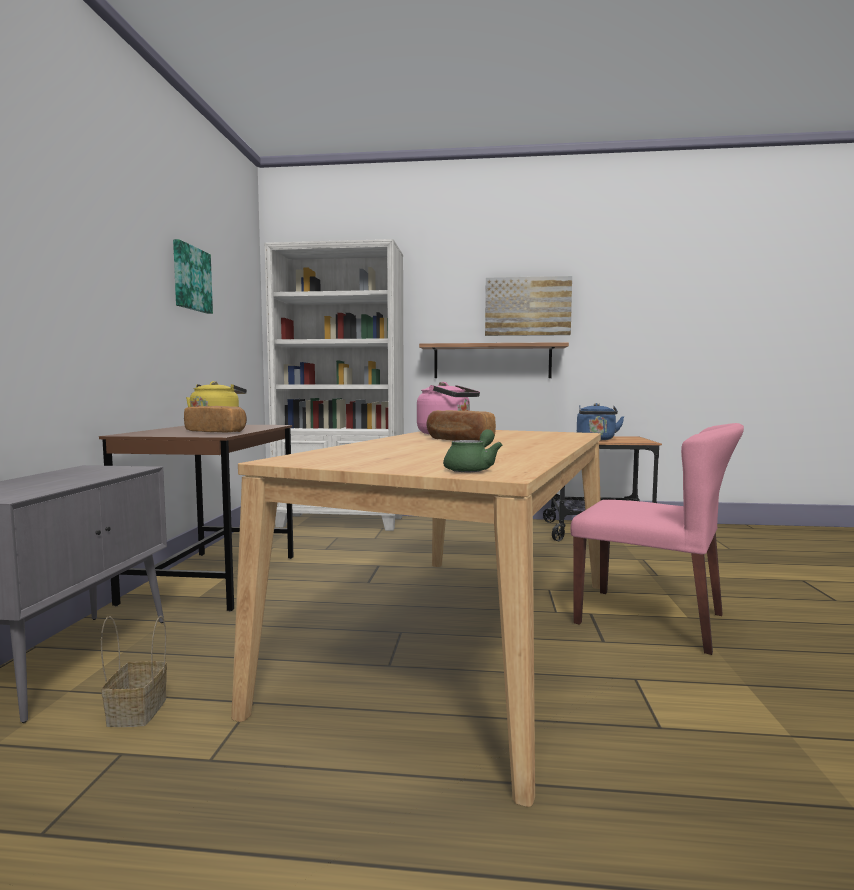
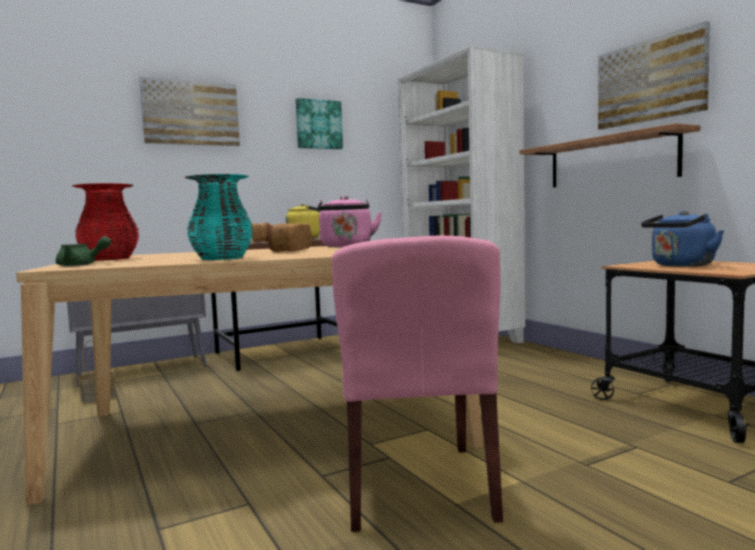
camera: 55 degrees right, 0 degrees up
(74, 228) = (190, 113): none -> picture
(383, 462) = (109, 259): none -> red vase
(530, 451) = (222, 259): none -> turquoise vase

